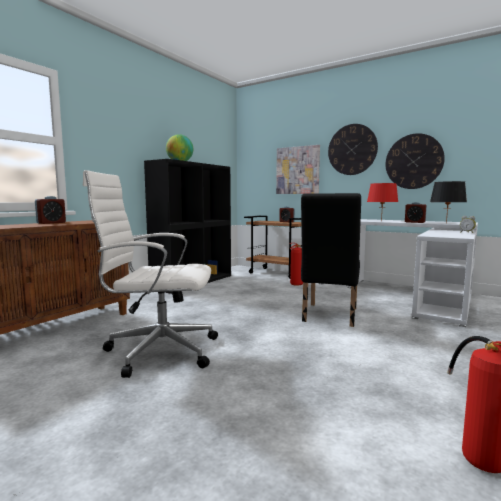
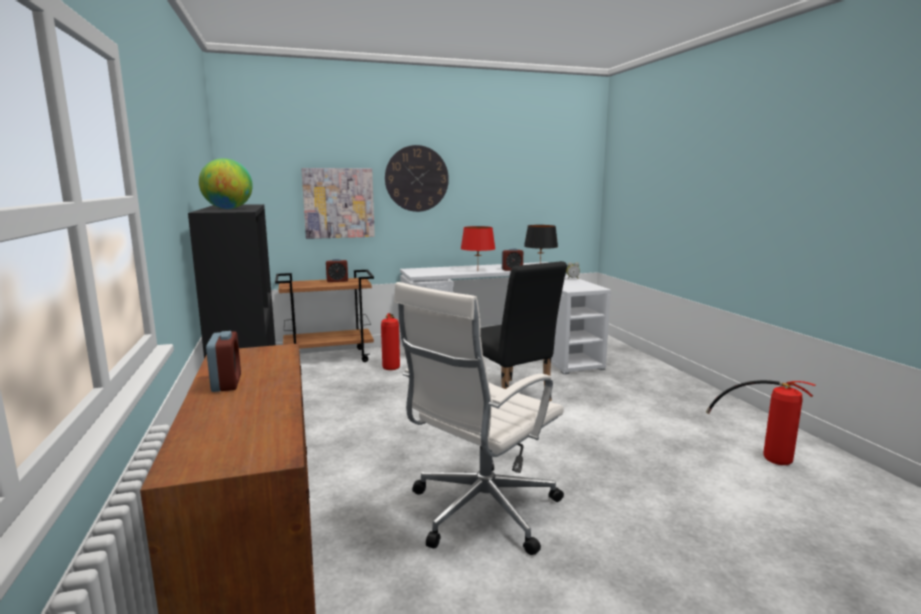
camera: 50 degrees left, 5 degrees up
(414, 161) = (487, 197): wall clock -> none

